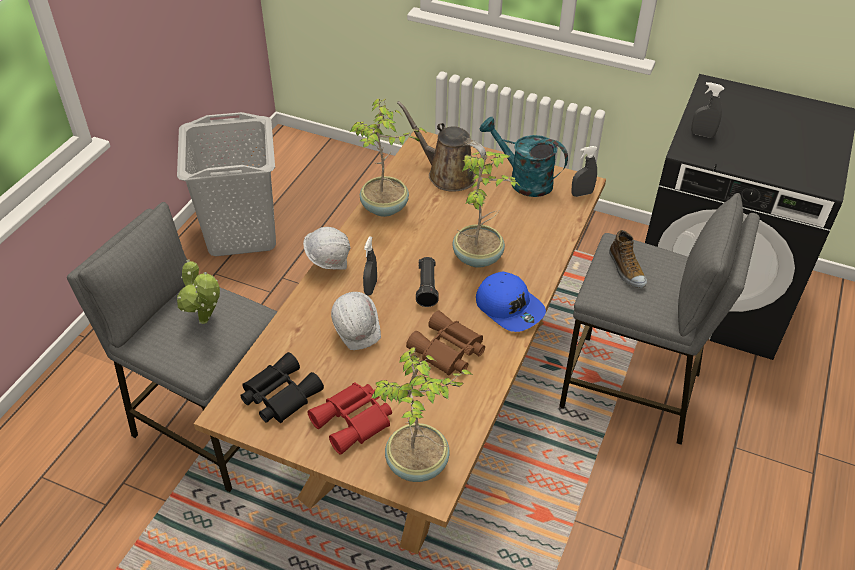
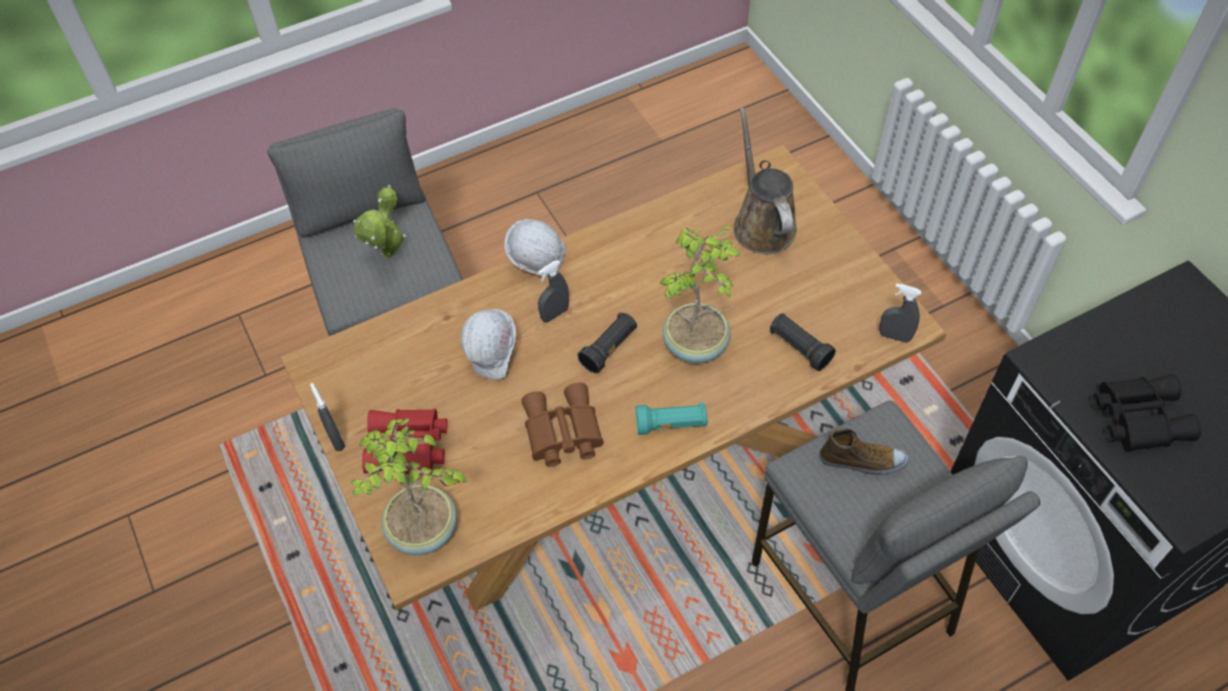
camera: 40 degrees right, 10 degrees up
(242, 232) = (600, 159): grey laundry basket -> none
(279, 395) = (371, 376): black binoculars -> black binoculars (1137, 417)
(385, 208) = (655, 229): potted plant -> none
(509, 307) = (671, 425): blue cap -> turquoise flashlight
(523, 180) = (842, 279): turquoise watering can -> none
(538, 226) = (799, 348): none -> black flashlight
(626, 269) = (862, 461): shoe -> shoe turned 105 degrees counterclockwise
(702, 134) = (1089, 349): grey spray bottle -> grey spray bottle (335, 439)

